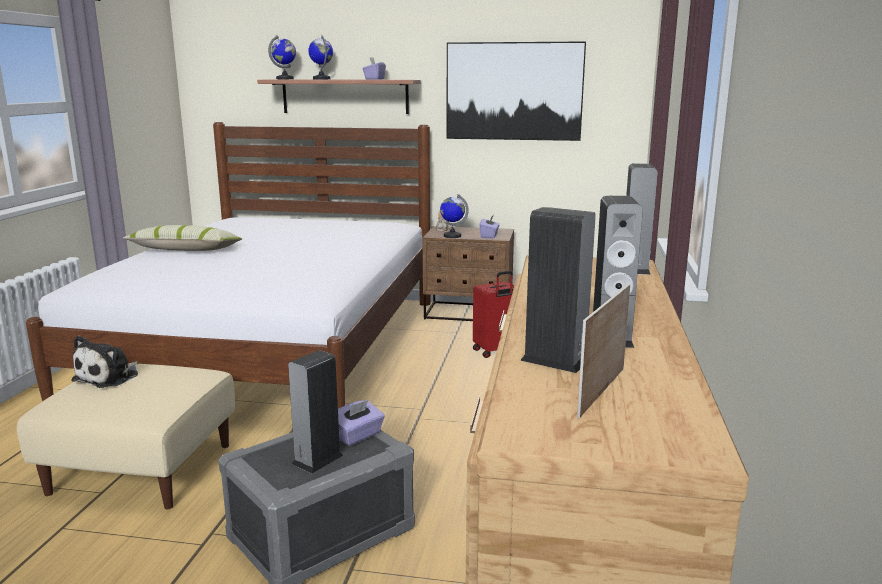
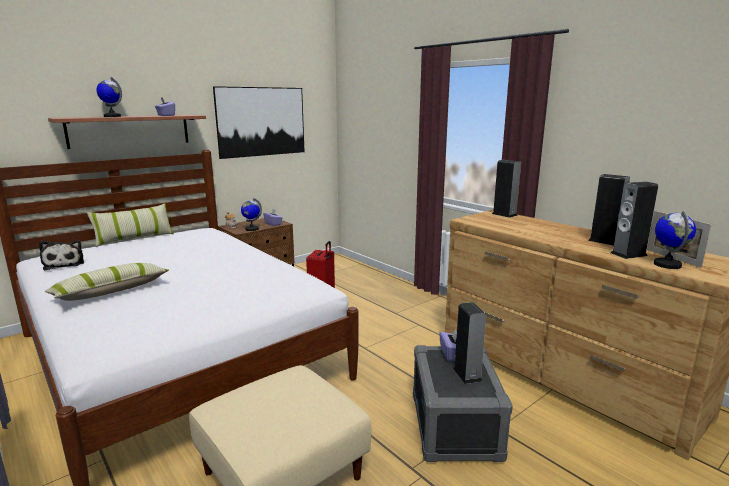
camera: 50 degrees left, 0 degrees up
(109, 377) = (238, 412): plush toy -> plush toy (65, 264)
(285, 79) = (75, 117): globe -> globe (667, 264)
(322, 218) = (134, 238): none -> pillow

